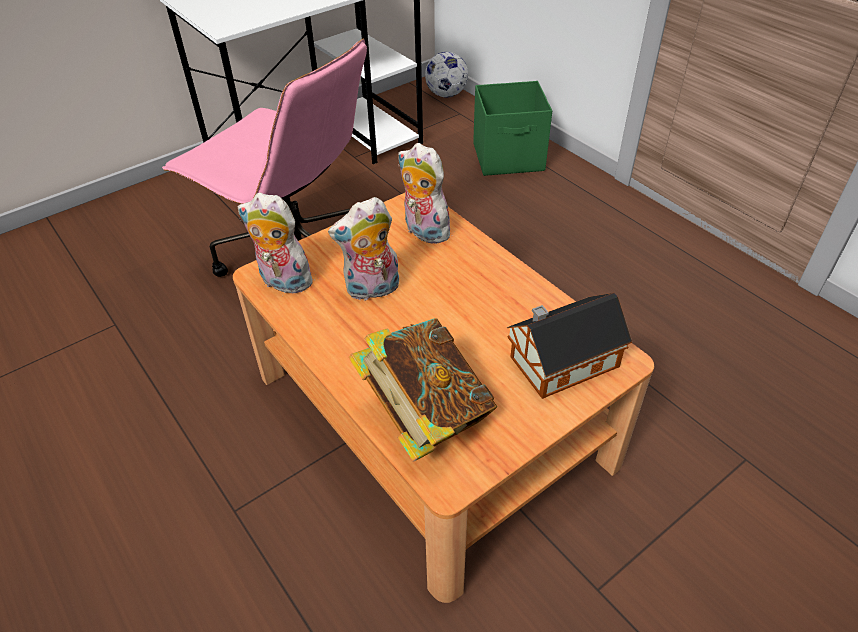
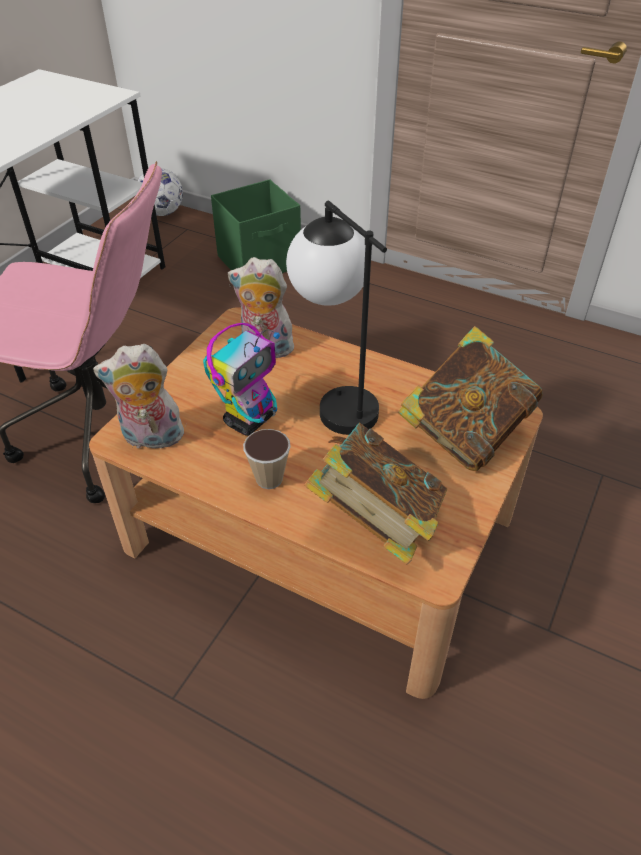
camera: 25 degrees left, 0 degrees up
(356, 347) = (269, 479): none -> cup
(372, 290) = (250, 419): plush toy -> toy robot
(457, 294) = (335, 399): none -> table lamp
(559, 362) = (464, 433): toy house -> book

